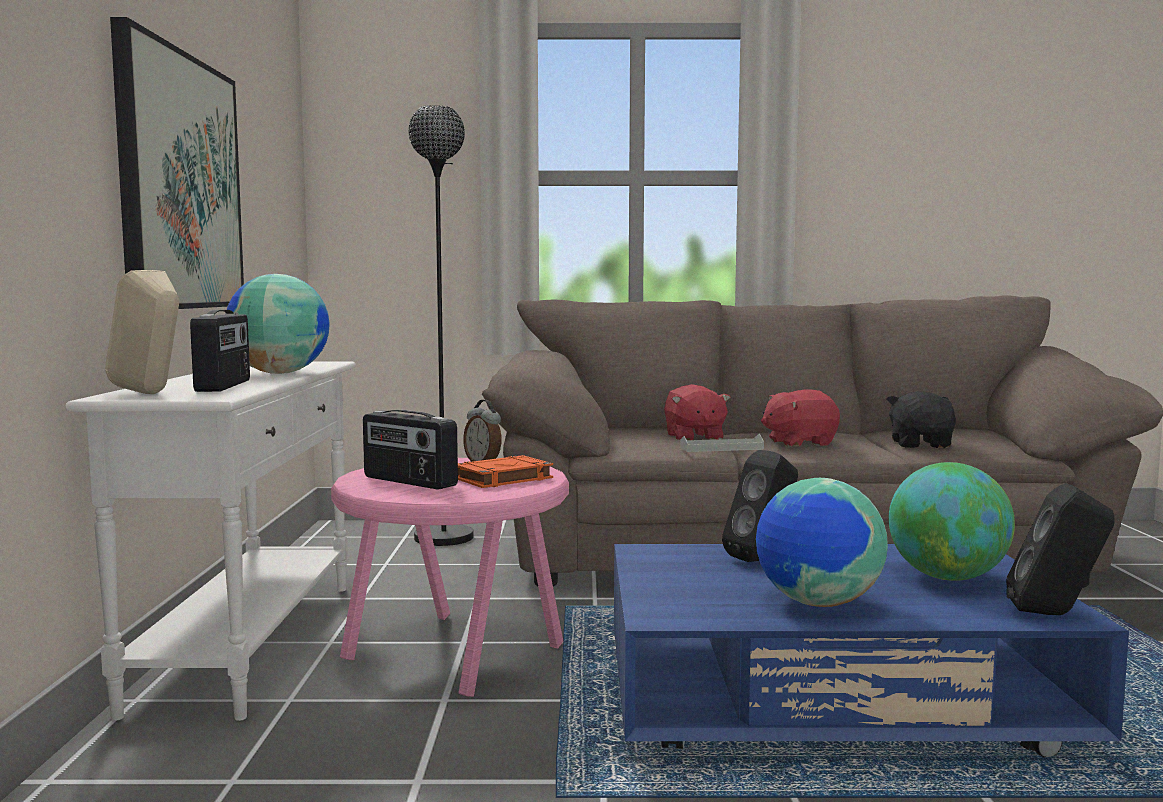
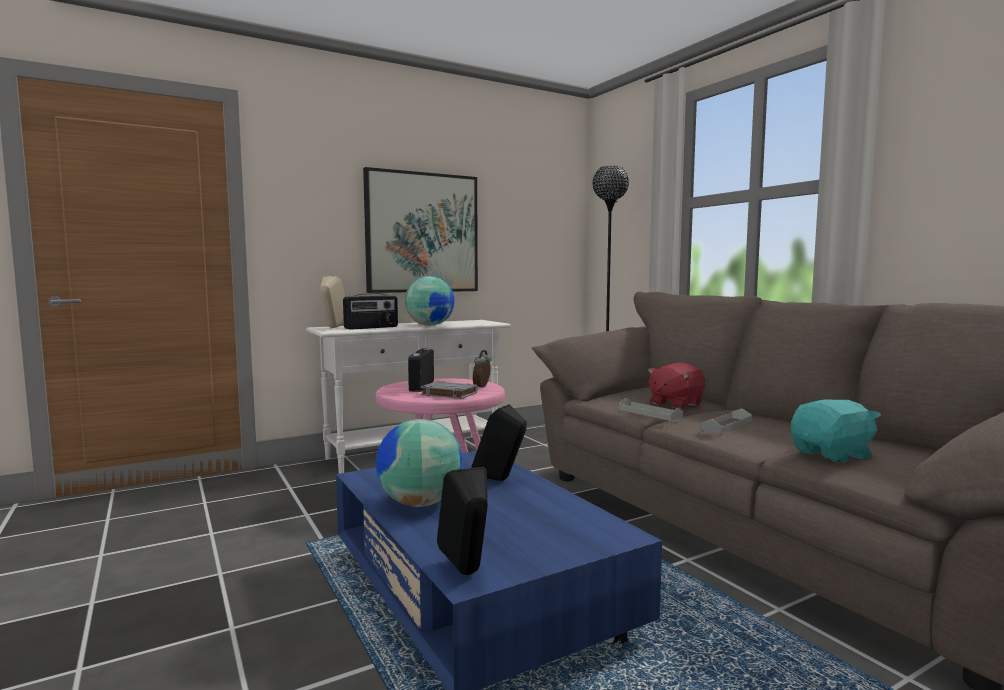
camera: 60 degrees right, 0 degrees up
(502, 479) = (448, 394): orange book -> grey book
(799, 443) = (726, 425): red plush toy -> grey tray
(921, 444) = (832, 455): black plush toy -> turquoise plush toy
(947, 577) = (526, 532): globe -> none

